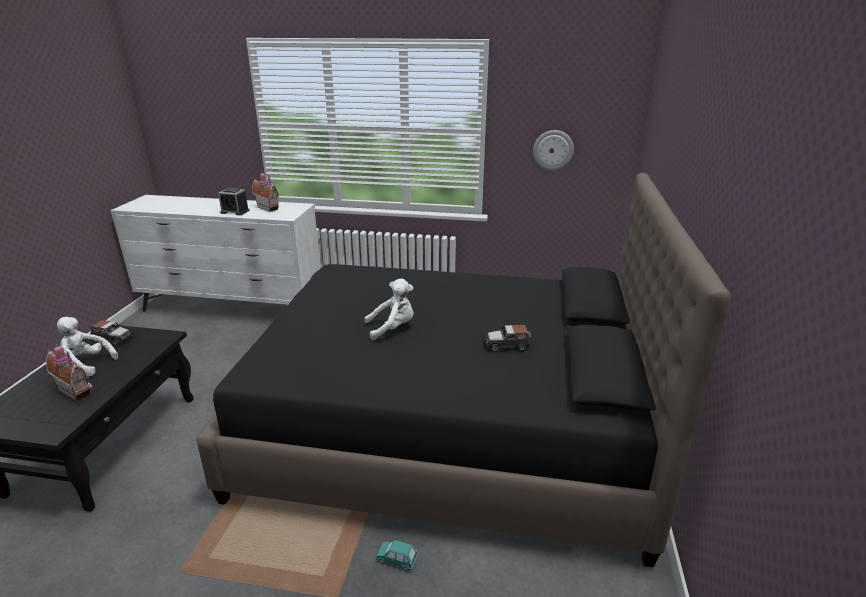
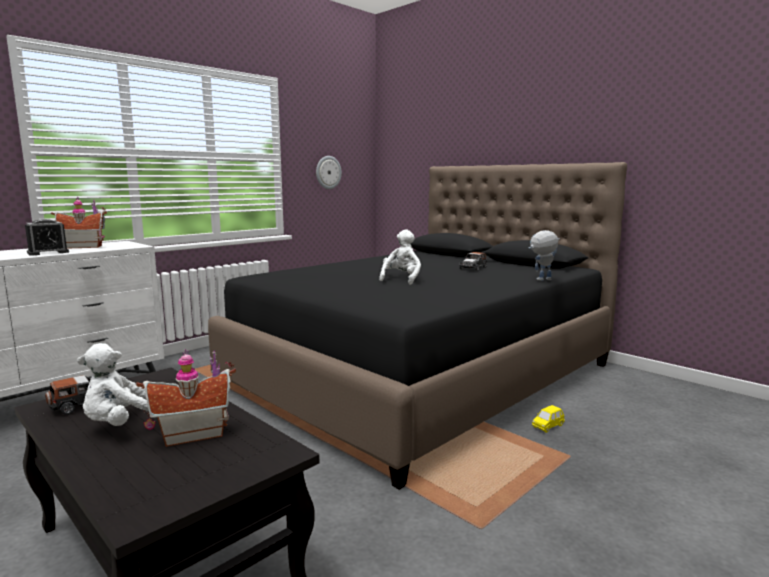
camera: 55 degrees left, 15 degrees down
(397, 560) = (547, 426): turquoise toy car -> yellow toy car
(484, 407) = (541, 280): none -> toy robot

